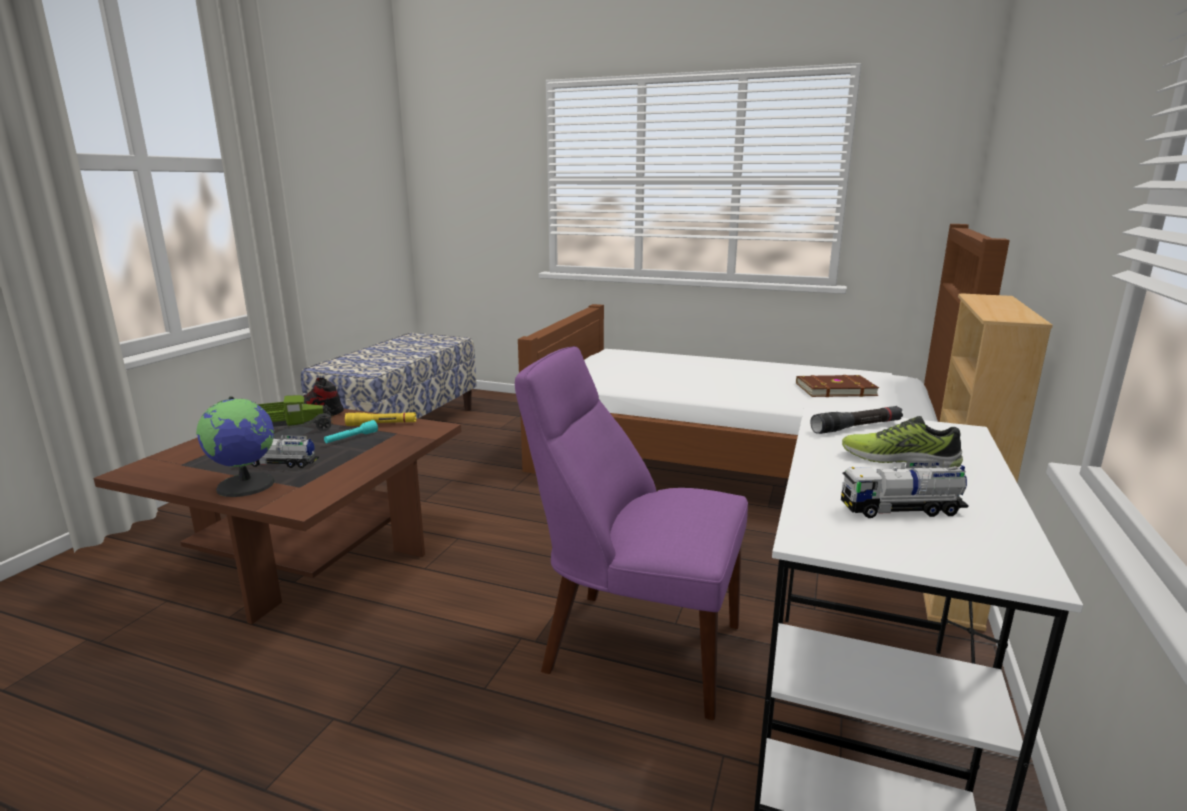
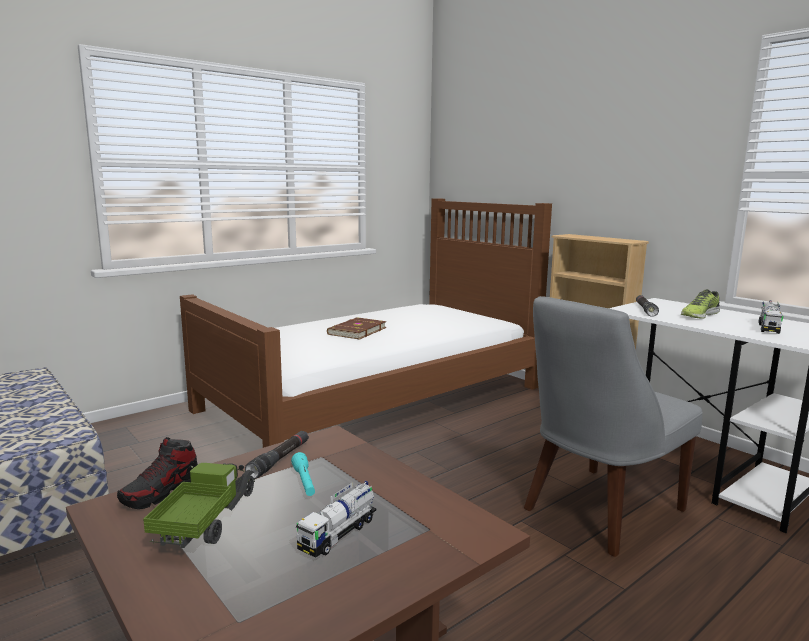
camera: 60 degrees left, 5 degrees down
(247, 485) = (389, 564): globe -> none
(382, 424) = (279, 460): yellow flashlight -> black flashlight
(634, 646) = (598, 511): purple chair -> grey chair
(834, 389) = (436, 318): brown book -> brown book (356, 331)

